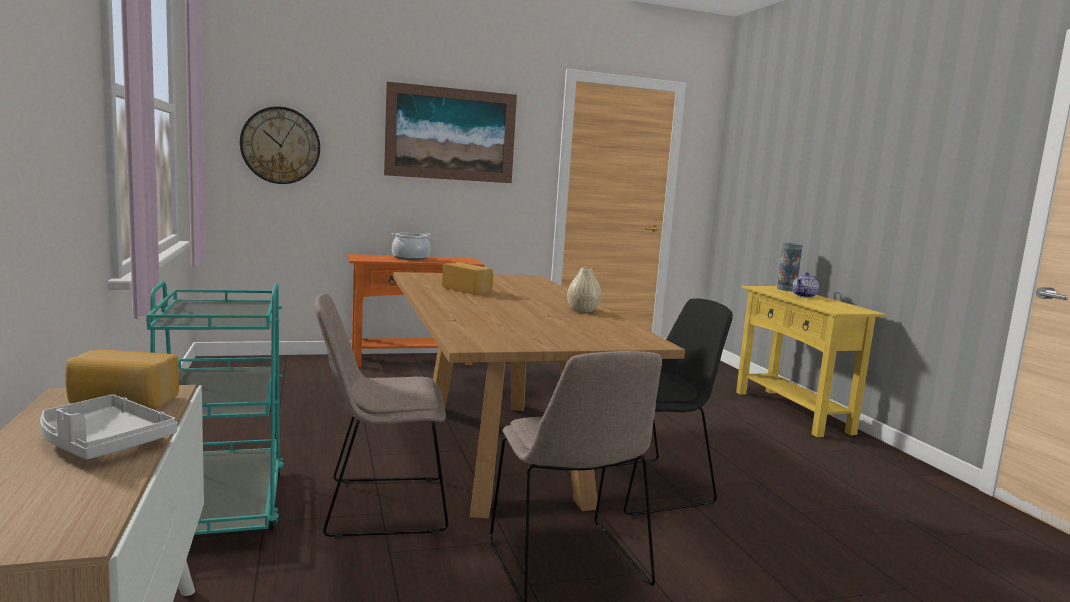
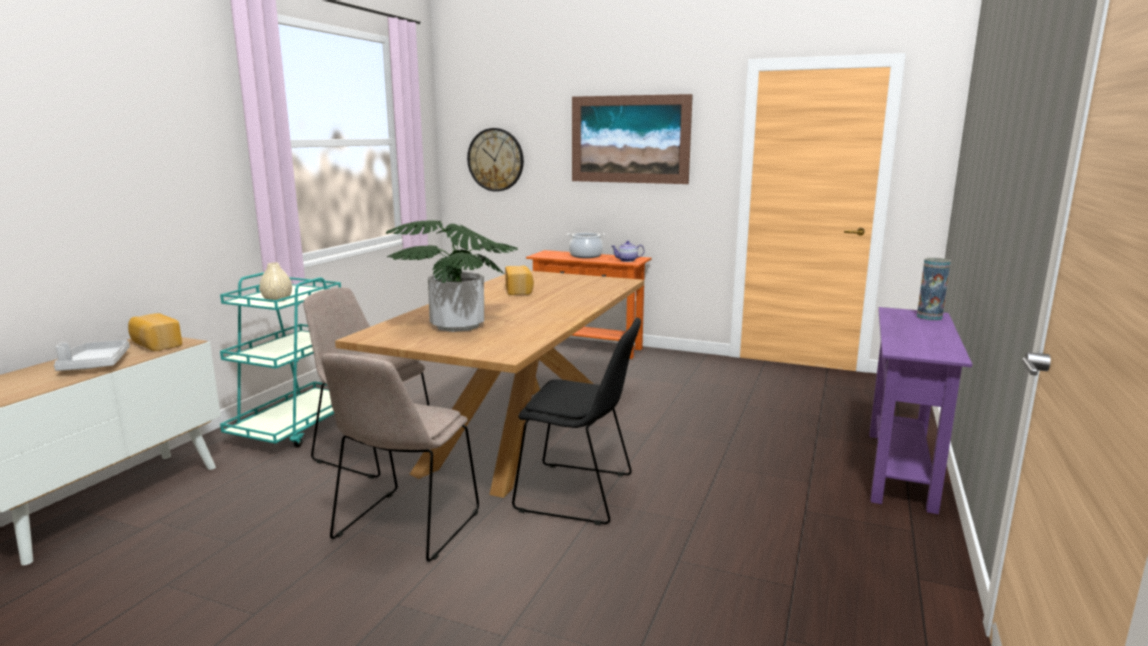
camera: 40 degrees right, 5 degrees up
(525, 324) = (458, 325): none -> potted plant
(582, 310) = (553, 318): beige vase -> beige vase (277, 300)
(792, 412) = (900, 469): yellow console table -> purple console table
(804, 296) = (923, 328): teapot -> teapot (627, 260)

